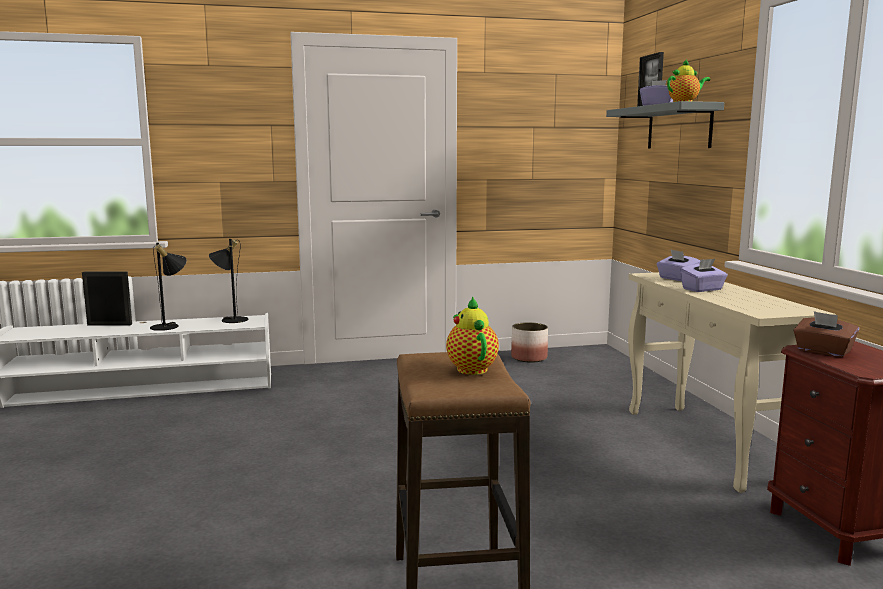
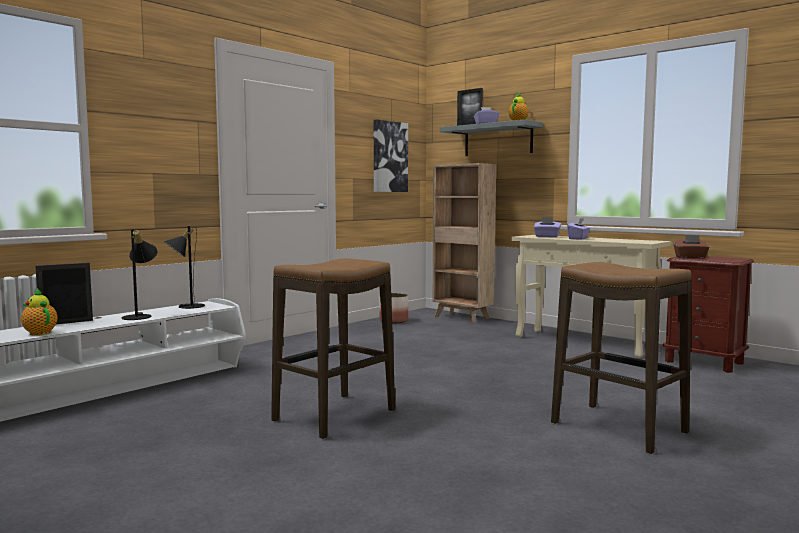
camera: 35 degrees left, 5 degrees down
(228, 471) = (334, 415): none -> stool
(470, 368) = (621, 266): teapot -> teapot (39, 332)
(548, 150) = (389, 157): none -> picture
(620, 368) = (462, 318): none -> brown bookcase

